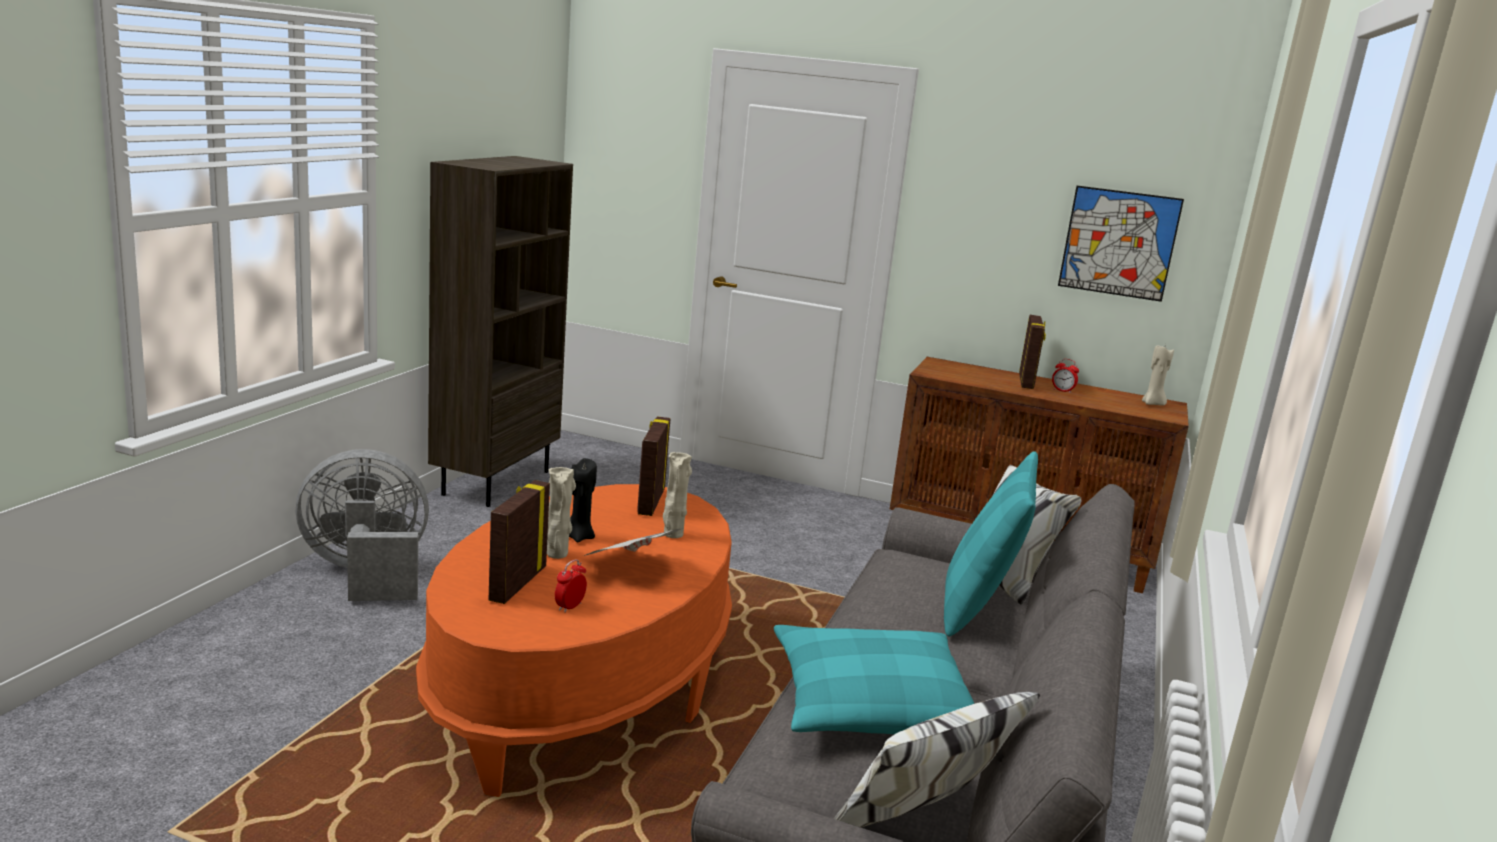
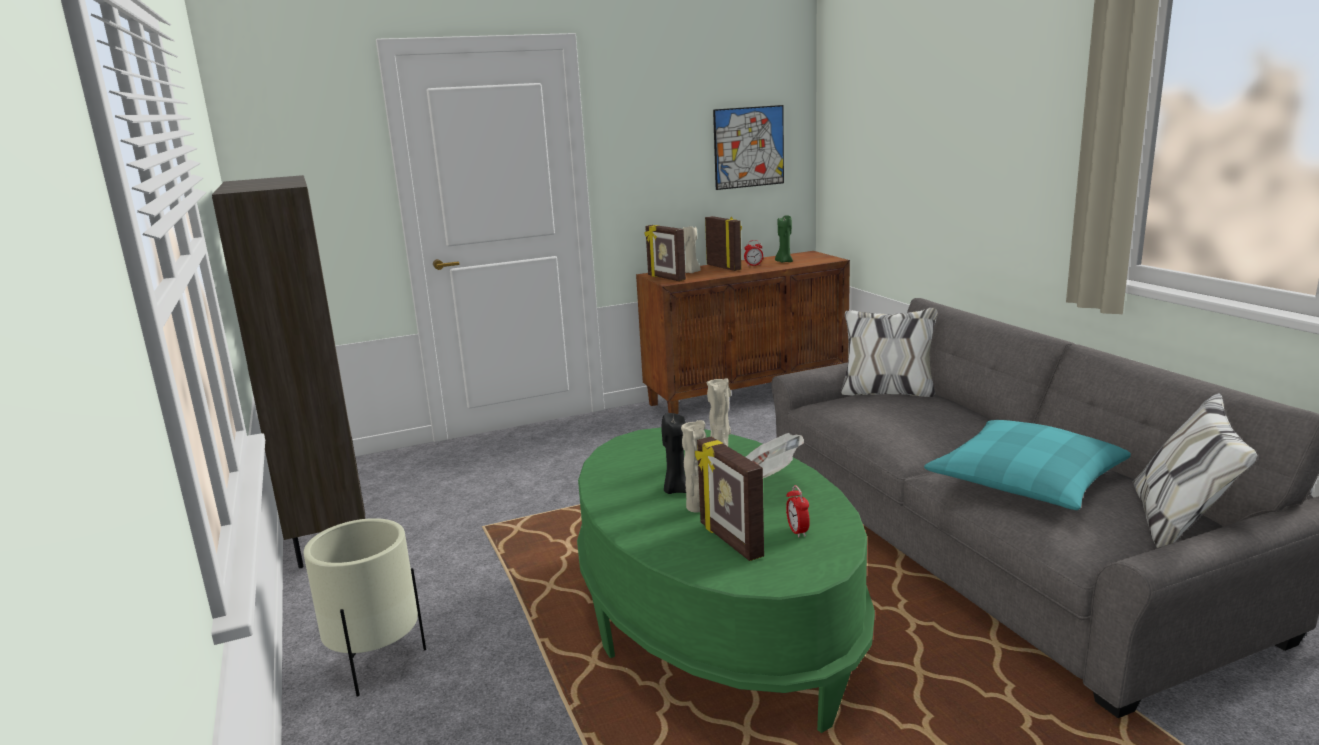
camera: 40 degrees left, 0 degrees up
(367, 574) = (377, 664): grey fan -> beige planter
(584, 687) = (714, 622): orange coffee table -> green coffee table
(650, 501) = (650, 445): picture frame -> picture frame (665, 278)
(977, 606) = (926, 407): turquoise pillow -> none
(1108, 400) = (784, 261): none -> green candle
(1153, 404) = (805, 256): beige candle -> beige candle (692, 272)

